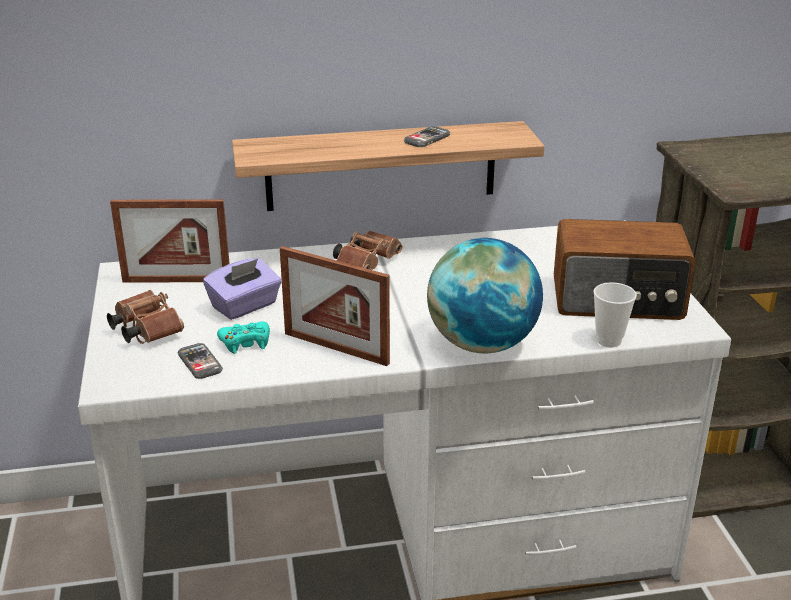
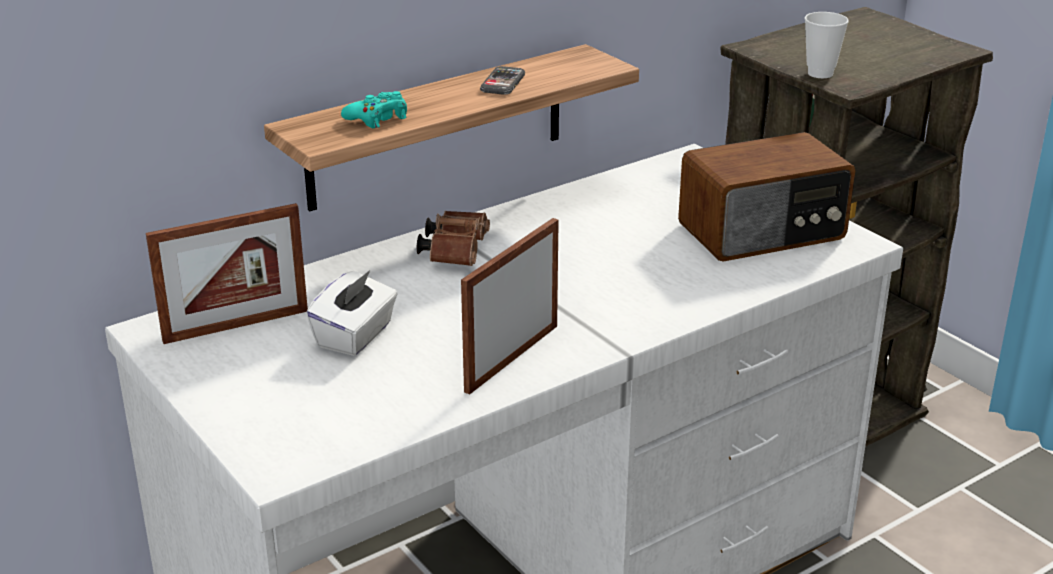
camera: 25 degrees left, 0 degrees up
(145, 330) = (255, 395): brown binoculars -> none
(200, 362) = (365, 415): phone -> none
(245, 306) = (355, 336): purple tissue box -> white tissue box
(245, 343) = (399, 378): turquoise game controller -> turquoise game controller (378, 118)
(336, 348) = (512, 358): picture frame -> picture frame turned 120 degrees clockwise
(482, 344) = (668, 313): globe -> none
(609, 341) = (792, 278): cup -> cup (820, 73)

